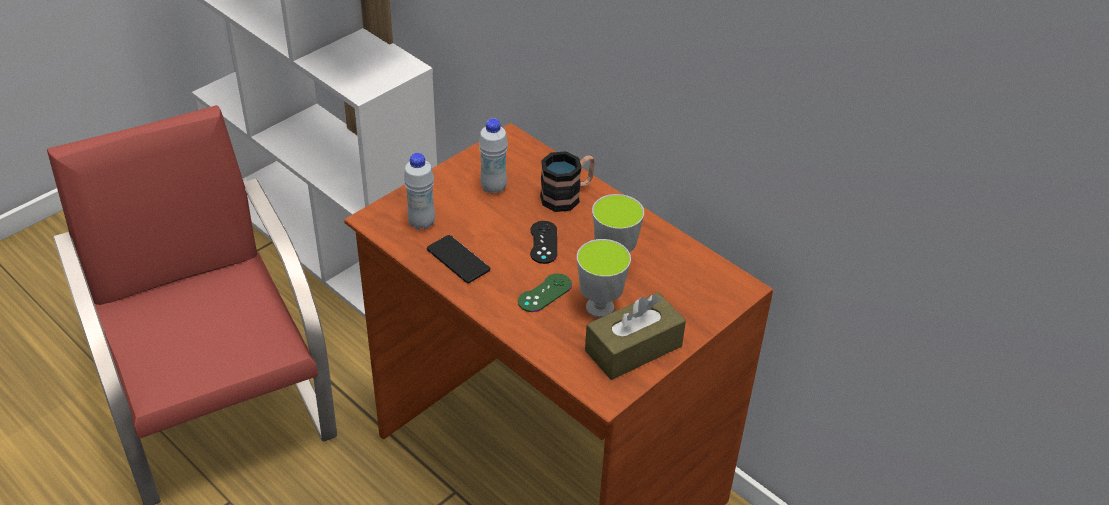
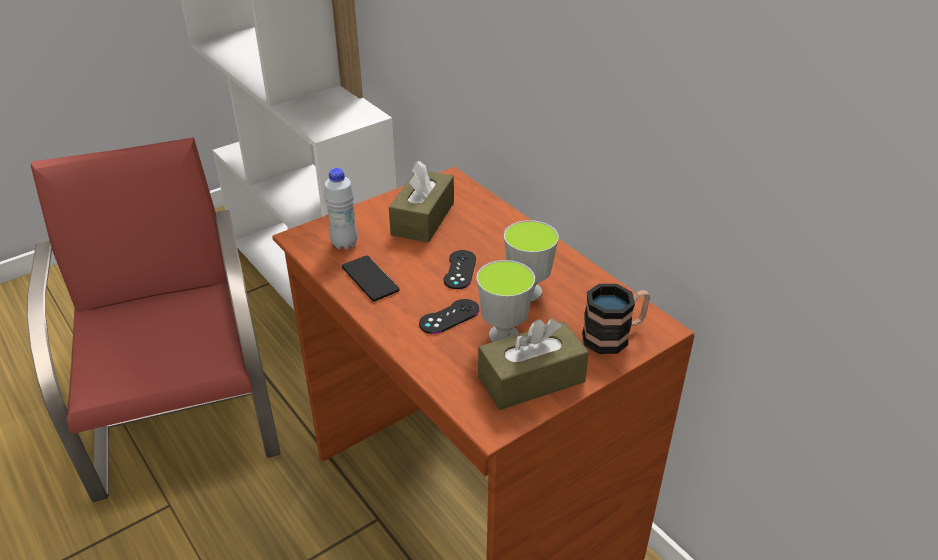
camera: 10 degrees right, 5 degrees down
(493, 188) = (423, 218): white bottle -> brown tissue box
(545, 293) = (449, 317): green game controller -> black game controller
(567, 196) = (494, 230): mug -> mug (614, 335)

